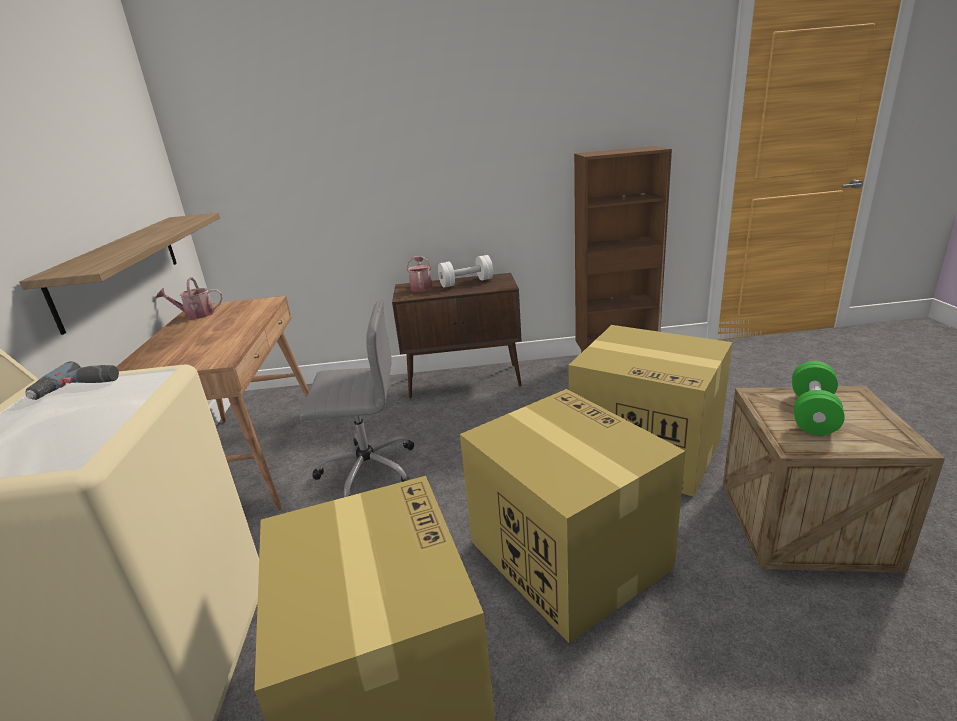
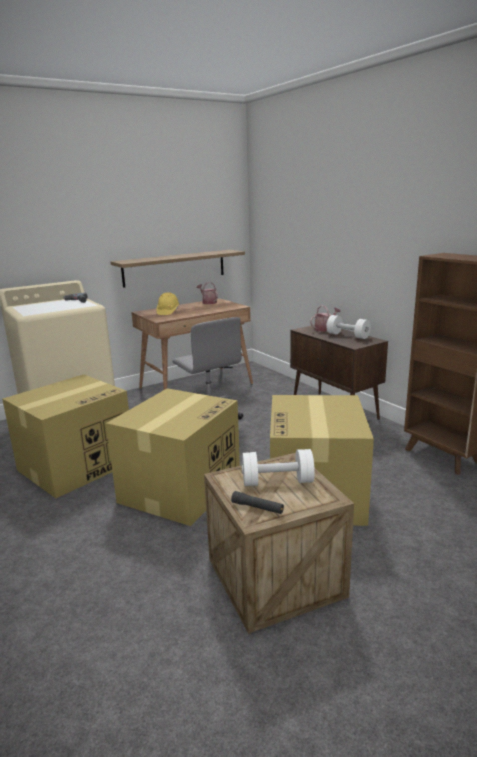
camera: 60 degrees right, 5 degrees down
(183, 349) = (168, 312): none -> yellow hard hat
(812, 413) = (277, 481): green dumbbell -> white dumbbell
(879, 437) = (257, 507): none -> black flashlight

